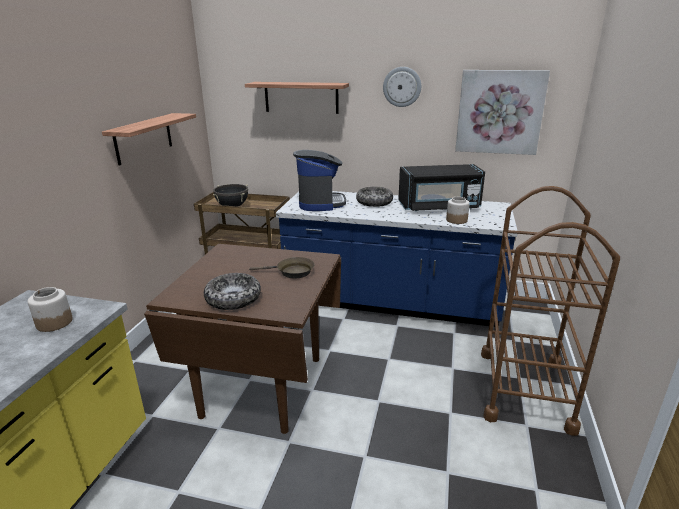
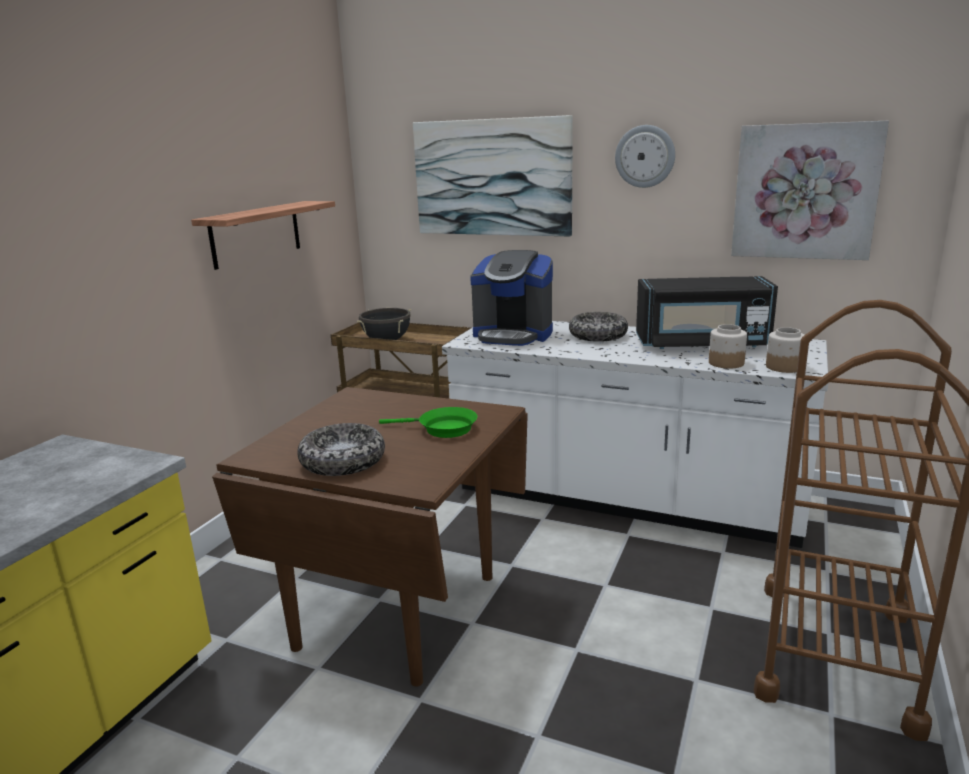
camera: 10 degrees right, 5 degrees down
(54, 323) = (78, 477): jar -> jar (783, 367)
(292, 272) = (443, 429): brown frying pan -> green frying pan
(301, 97) = (492, 177): shelf -> picture
(320, 203) = (513, 335): coffee machine -> coffee machine turned 105 degrees clockwise
(391, 302) = (624, 499): blue counter -> white counter

